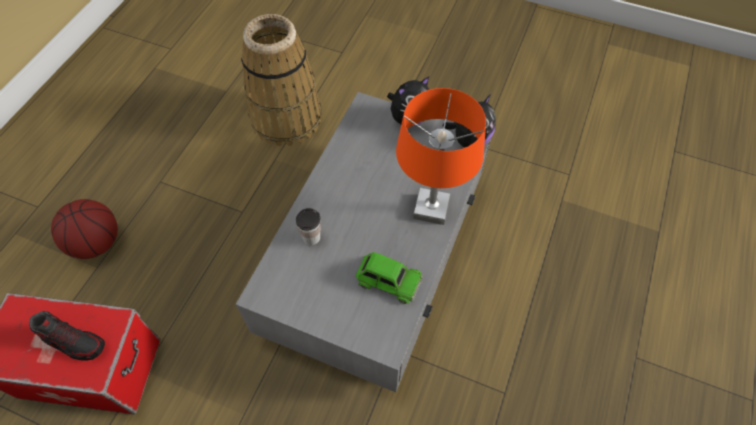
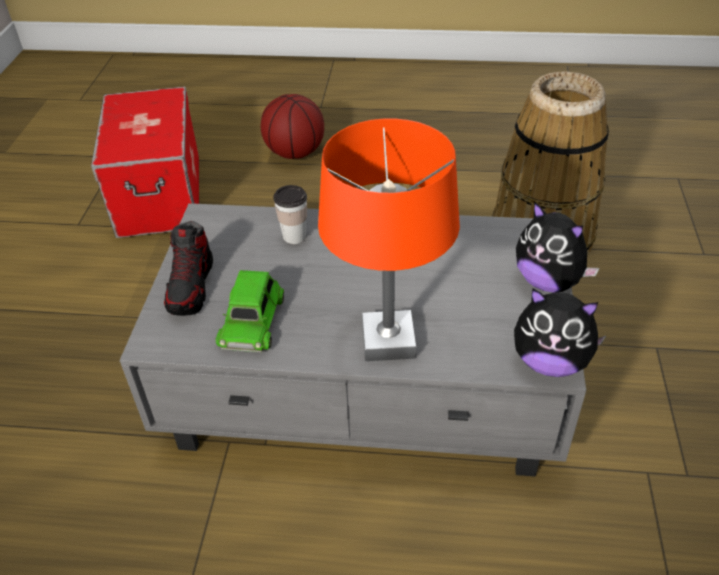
camera: 75 degrees right, 15 degrees down
(74, 341) = (142, 134): shoe -> shoe (191, 286)

